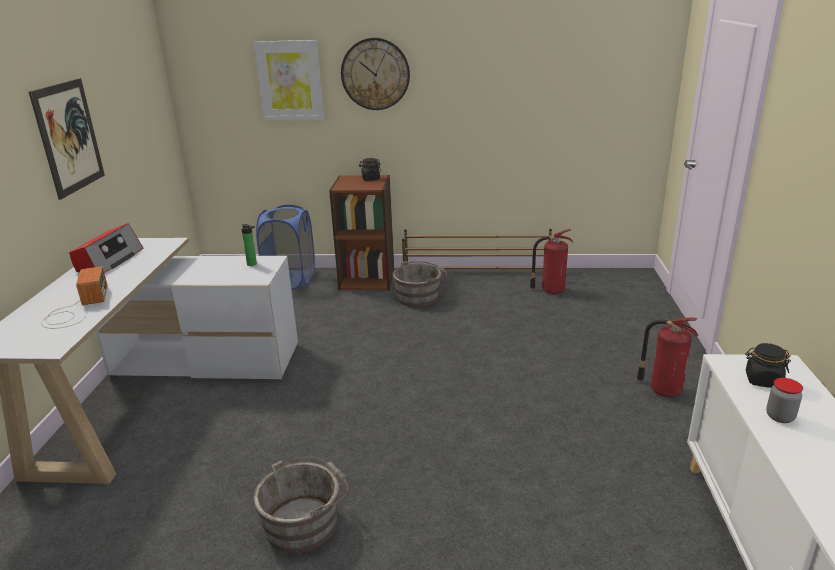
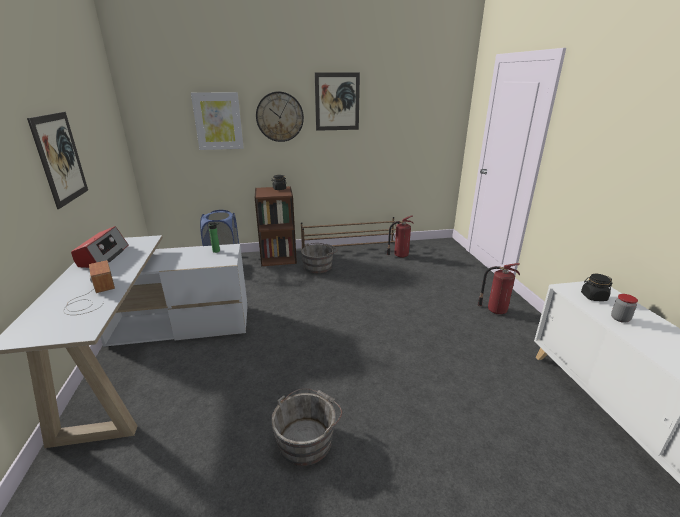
camera: 15 degrees left, 0 degrees up
(461, 51) = (337, 102): none -> picture

